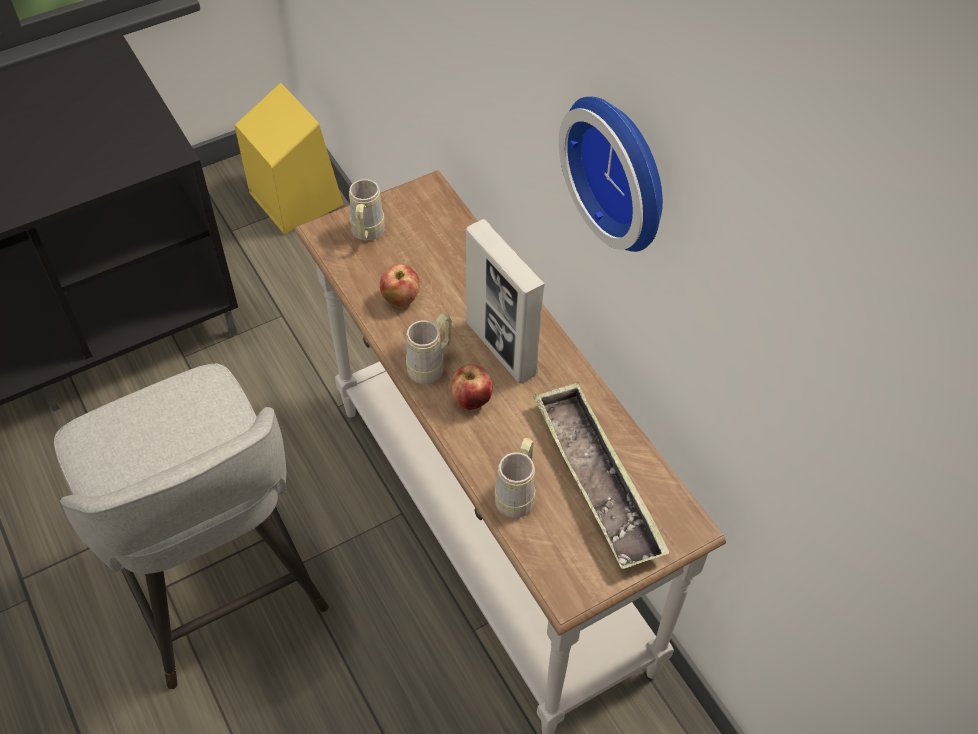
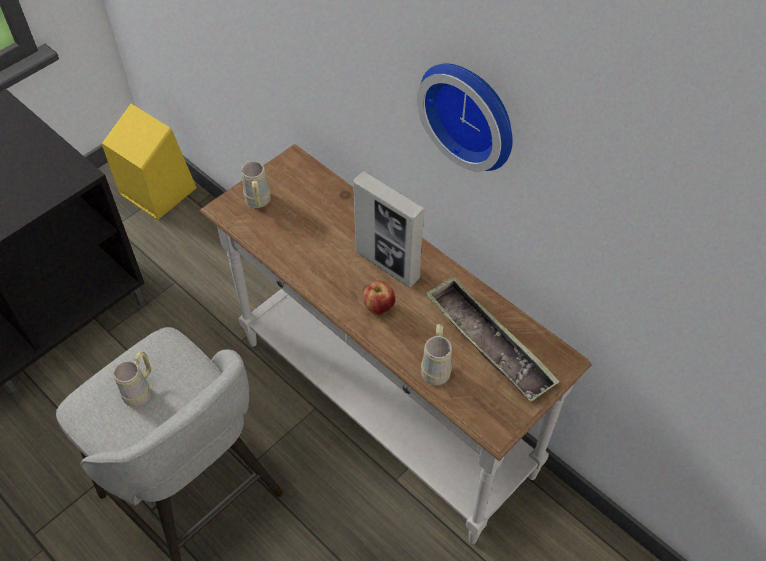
camera: 15 degrees left, 0 degrees up
(400, 299) = (300, 245): apple -> none
(431, 365) = (340, 289): beige mug -> beige mug (141, 390)

